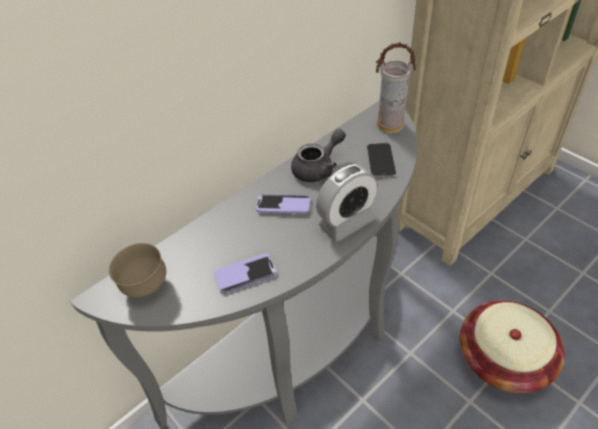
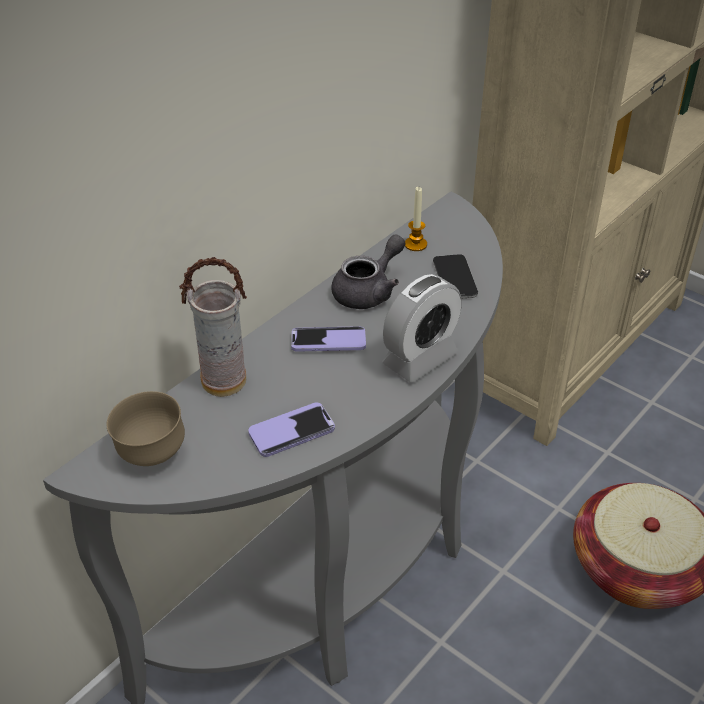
camera: 10 degrees left, 5 degrees down
(356, 134) = (415, 244): none -> candle
(390, 126) = (460, 232): vase -> vase (223, 383)

